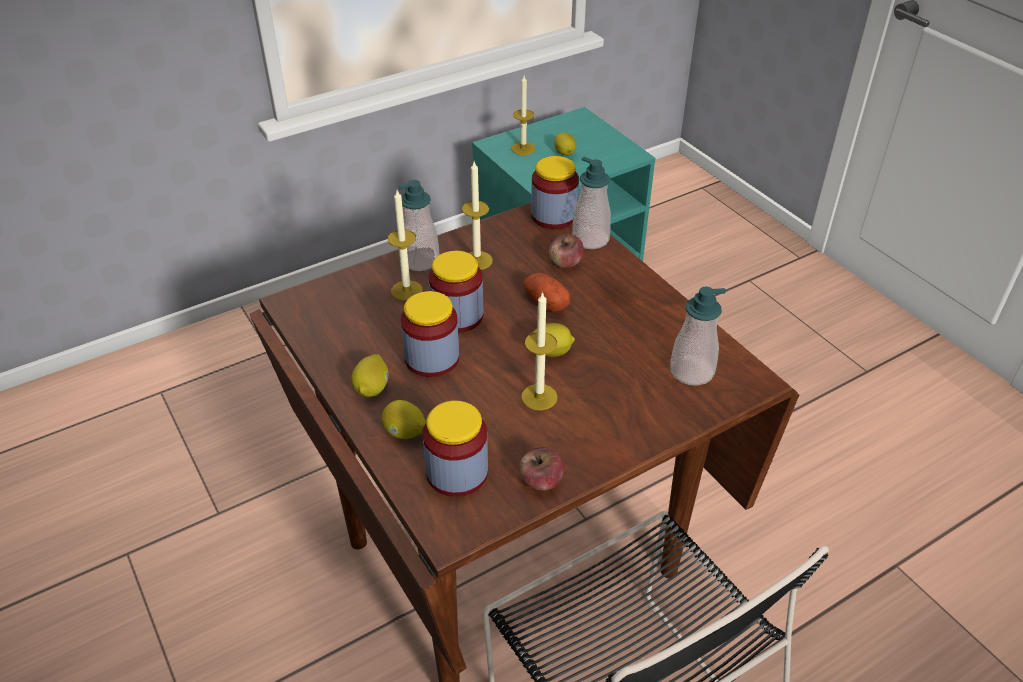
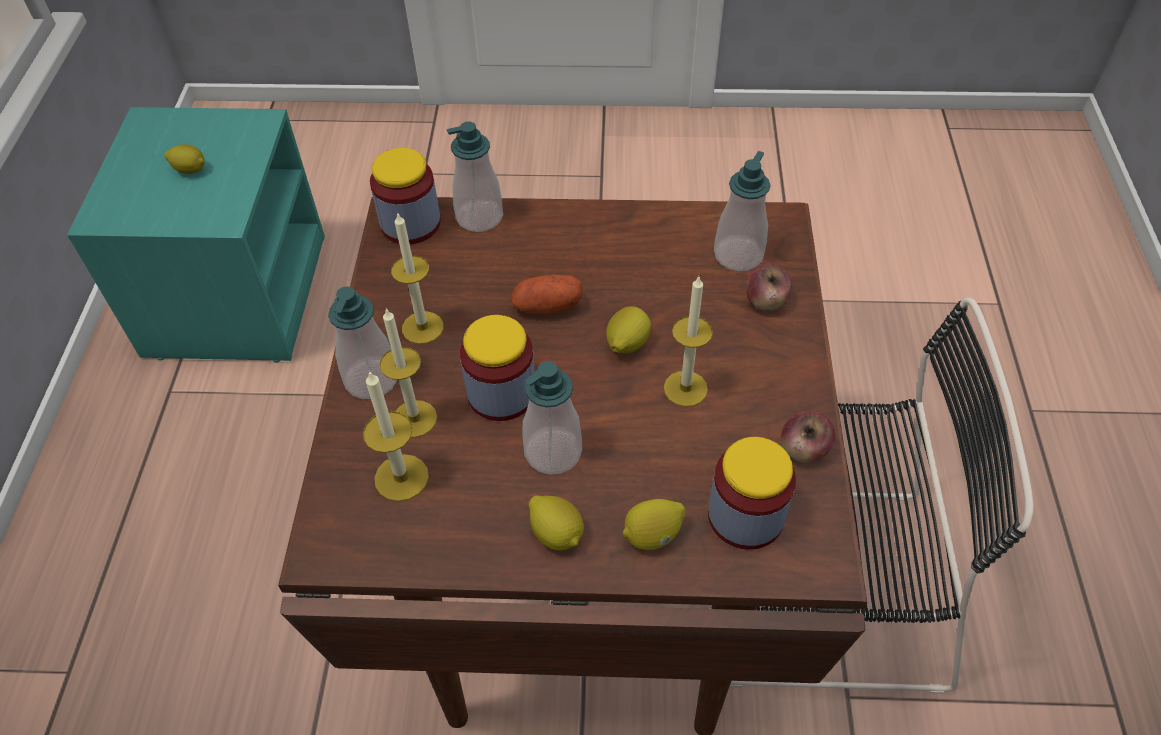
camera: 55 degrees left, 10 degrees up
(432, 358) = (553, 452): jar -> soap dispenser
(523, 148) = (138, 198): candle -> candle (401, 477)
(565, 263) = (499, 257): apple -> apple (766, 301)

